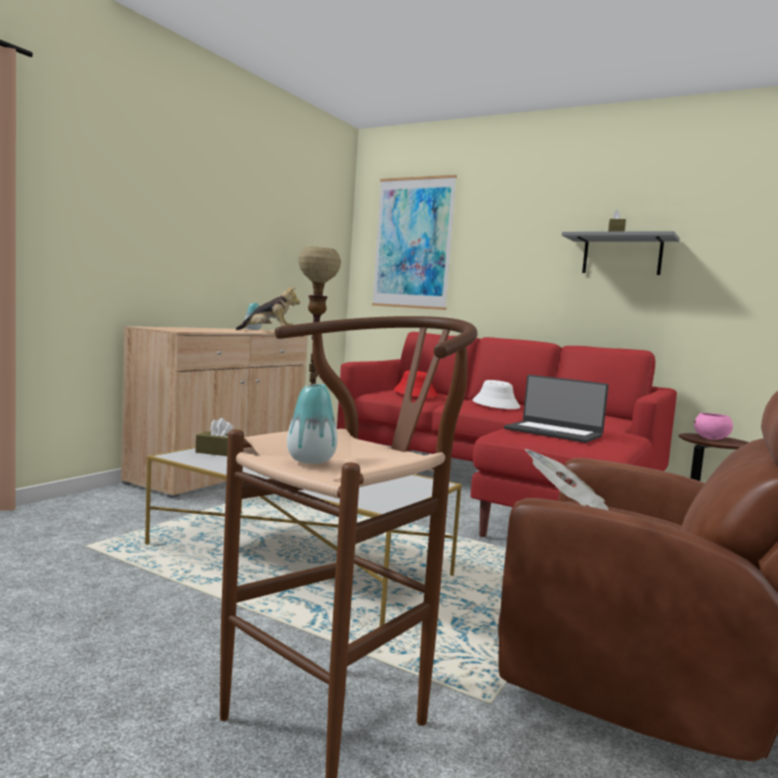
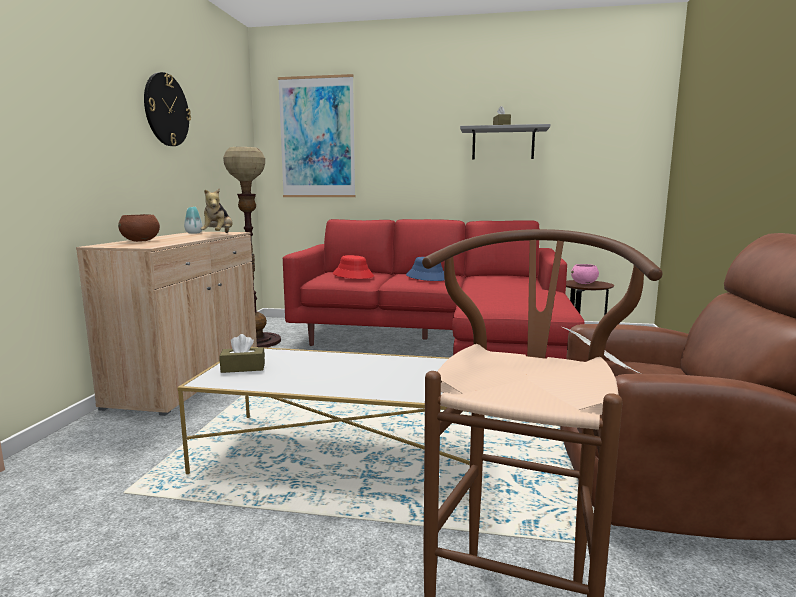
camera: 20 degrees left, 5 degrees up
(187, 328) = (141, 241): none -> brown bowl
(243, 207) = (166, 110): none -> wall clock
(268, 332) = (218, 235): plush toy -> plush toy turned 105 degrees clockwise
(311, 460) = (523, 391): vase -> none
(496, 404) = (427, 277): white hat -> blue hat
(553, 432) = (507, 299): laptop -> none

